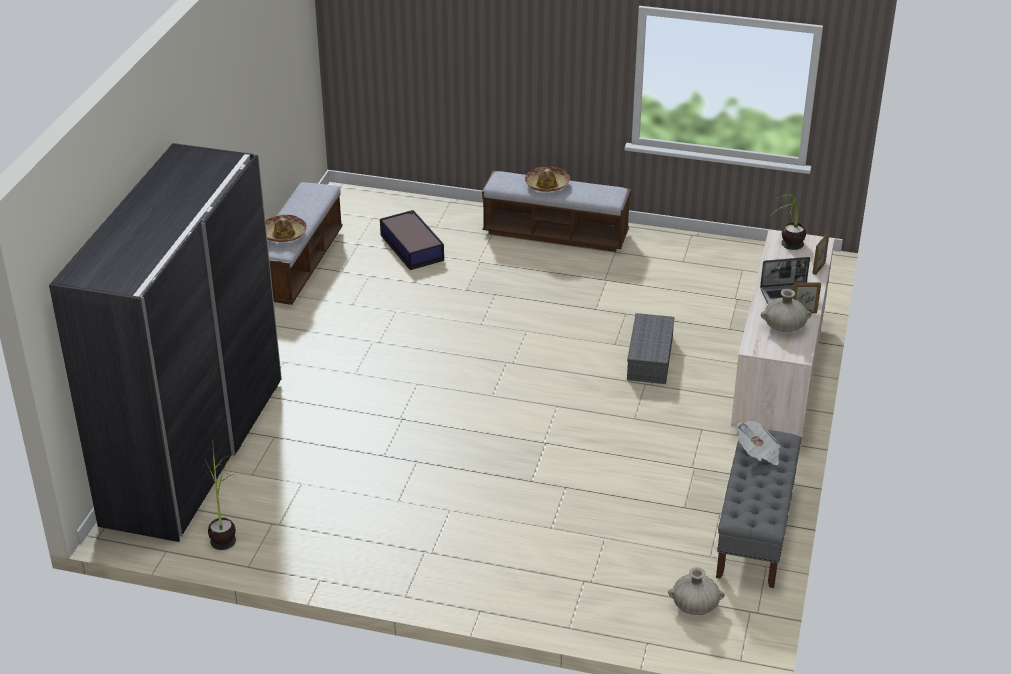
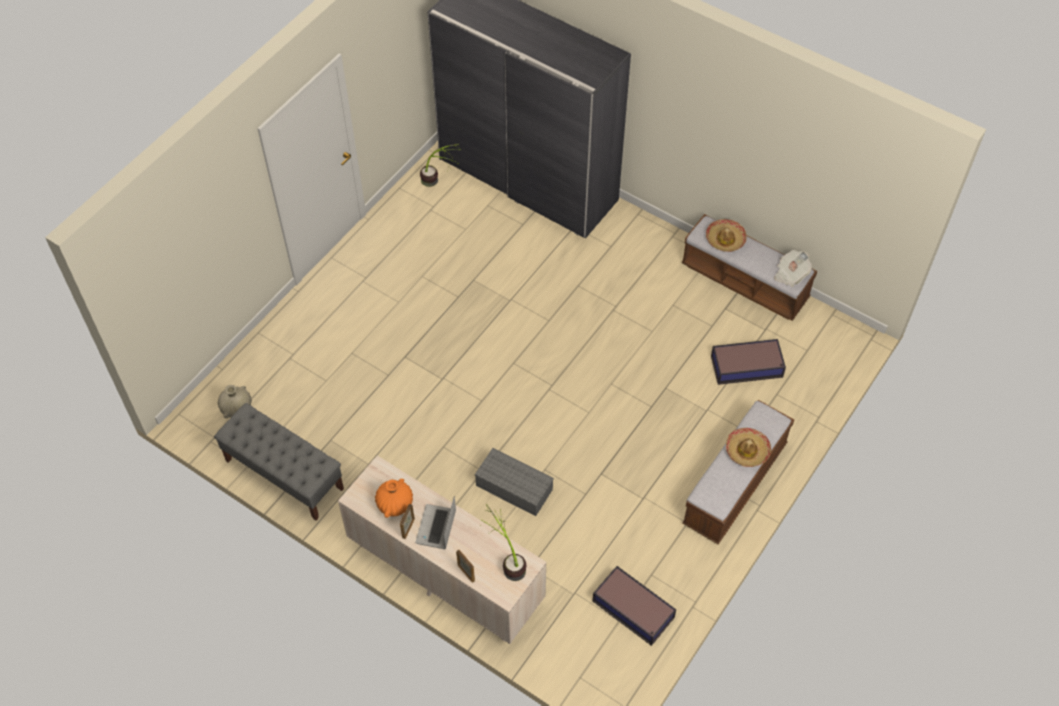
camera: 110 degrees right, 20 degrees up
(726, 264) = (633, 610): none -> storage box
(758, 453) = (301, 457): newspaper -> newspaper (790, 274)
(784, 327) = (394, 504): beige vase -> orange vase

